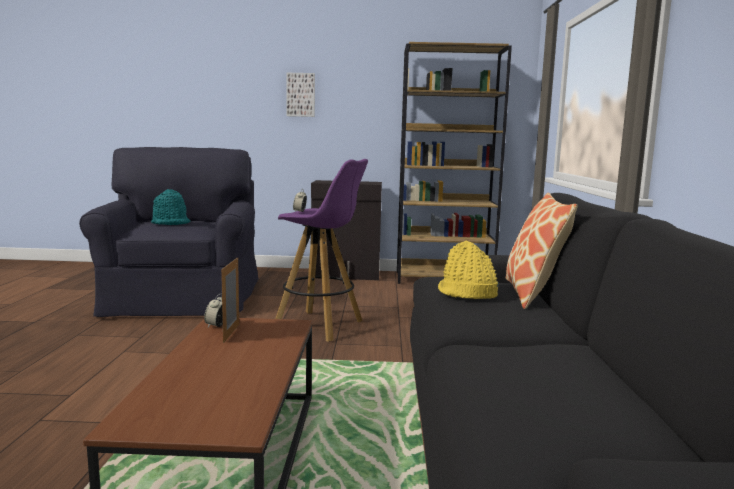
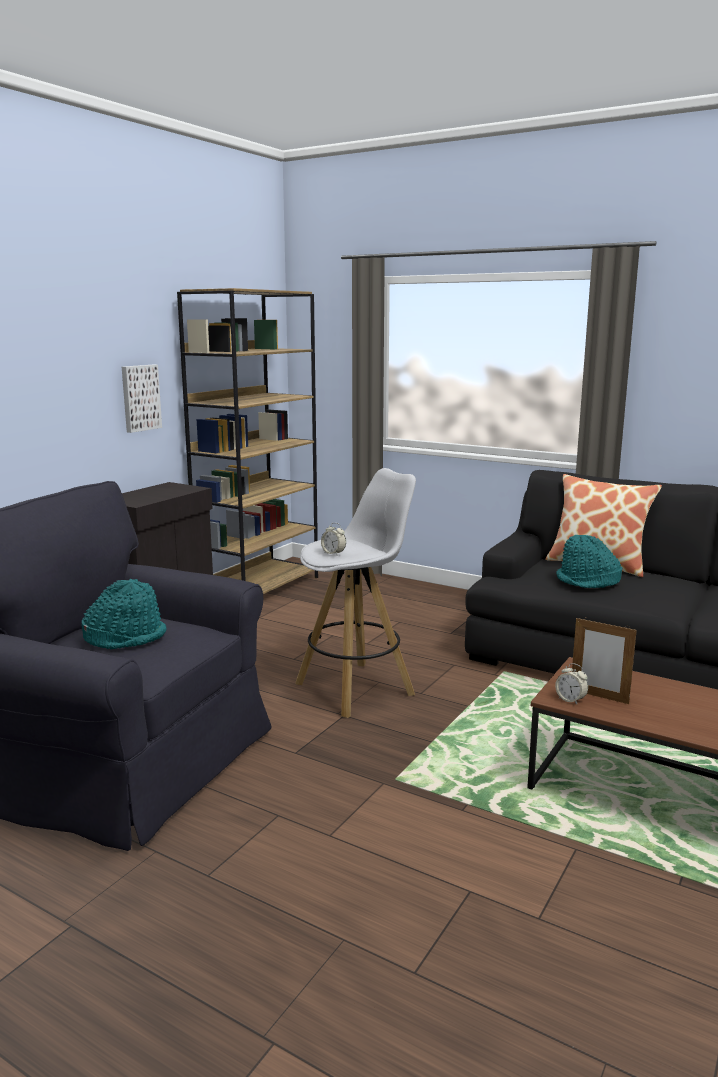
camera: 60 degrees left, 5 degrees up
(301, 95) = (51, 364): picture -> picture (140, 398)
(320, 326) = (356, 688): purple stool -> white stool
(466, 293) = (588, 581): yellow hat -> turquoise hat

